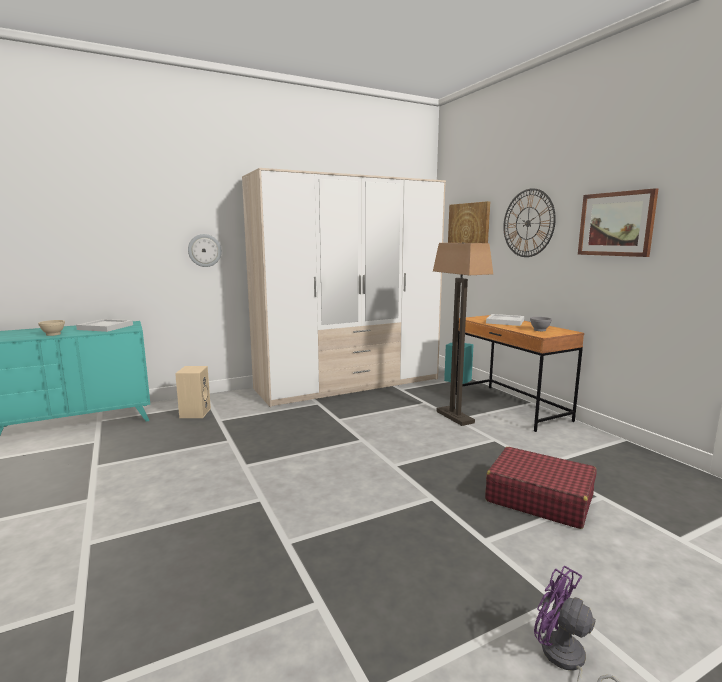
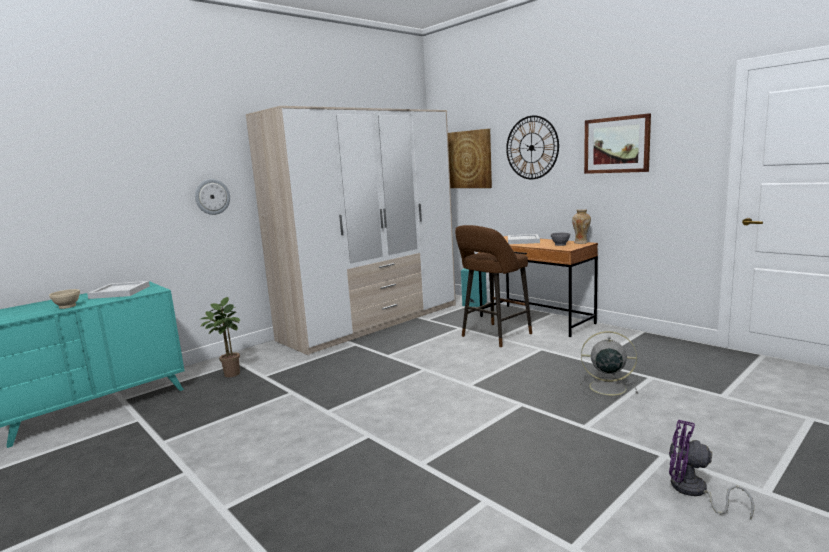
camera: 15 degrees left, 0 degrees up
(195, 413) = (229, 373): beige speaker -> potted plant
(454, 417) = (493, 336): floor lamp -> brown stool
(538, 498) = (605, 387): red suitcase -> grey fan
(565, 330) = (581, 243): none -> vase

